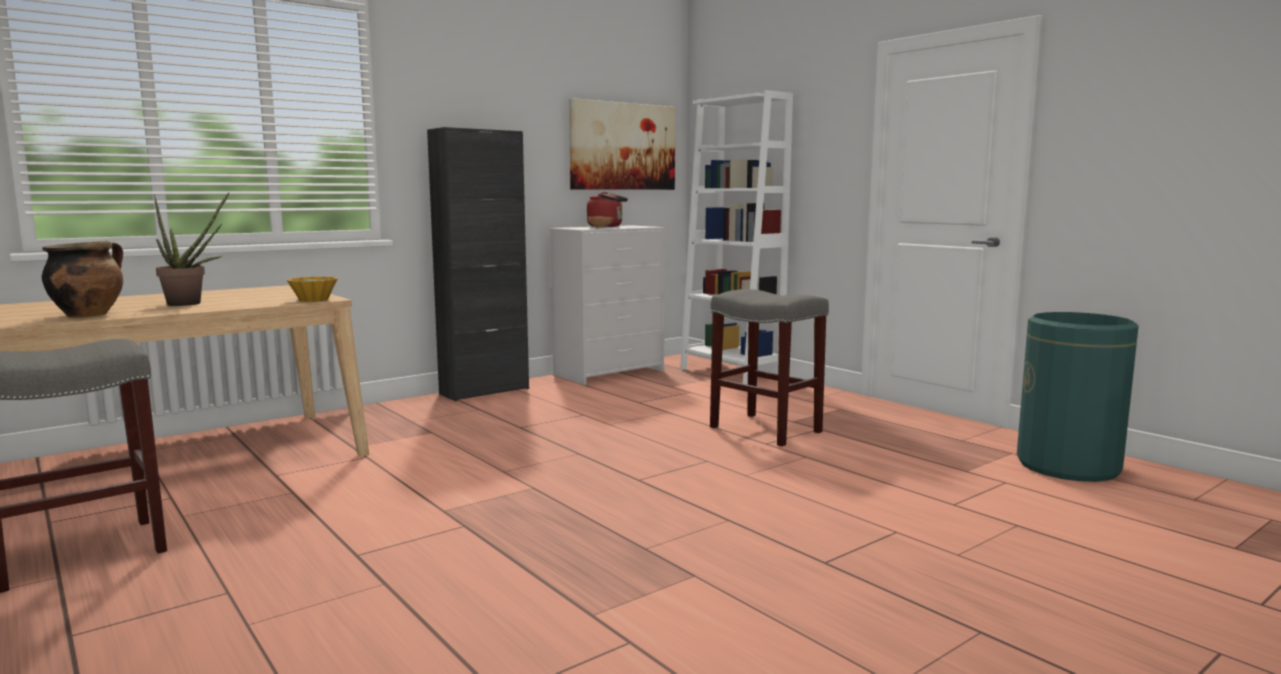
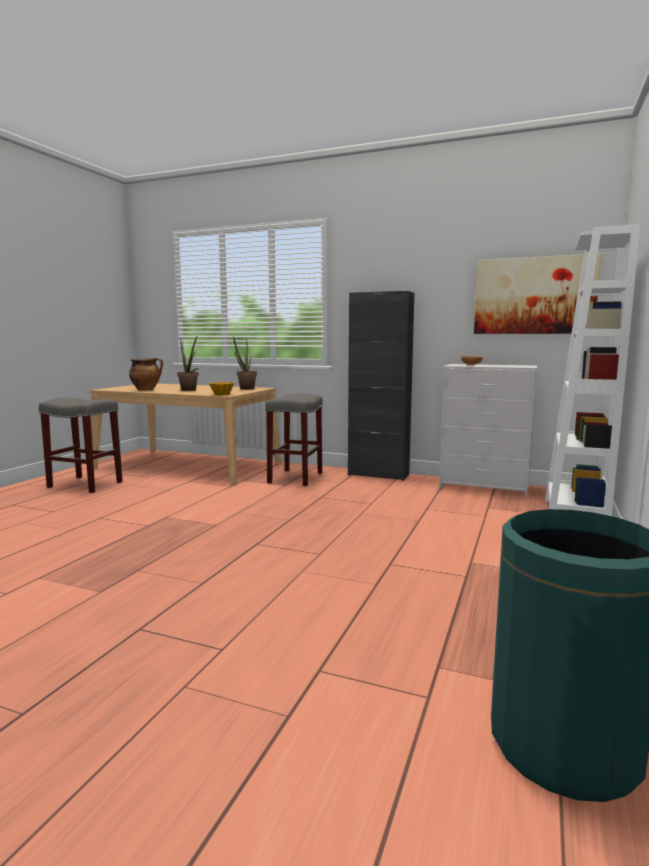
camera: 60 degrees right, 0 degrees up
(272, 290) = (245, 389): none -> potted plant
(607, 226) = (496, 365): red kettle -> none
(767, 429) = (428, 558): grey stool -> grey stool (295, 478)

